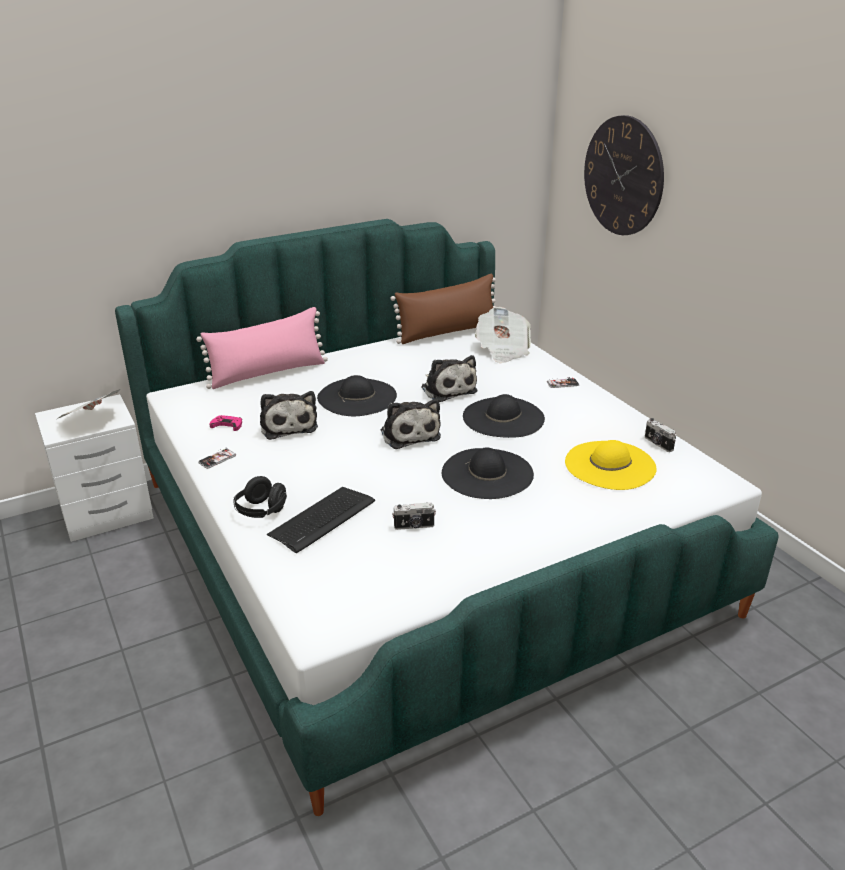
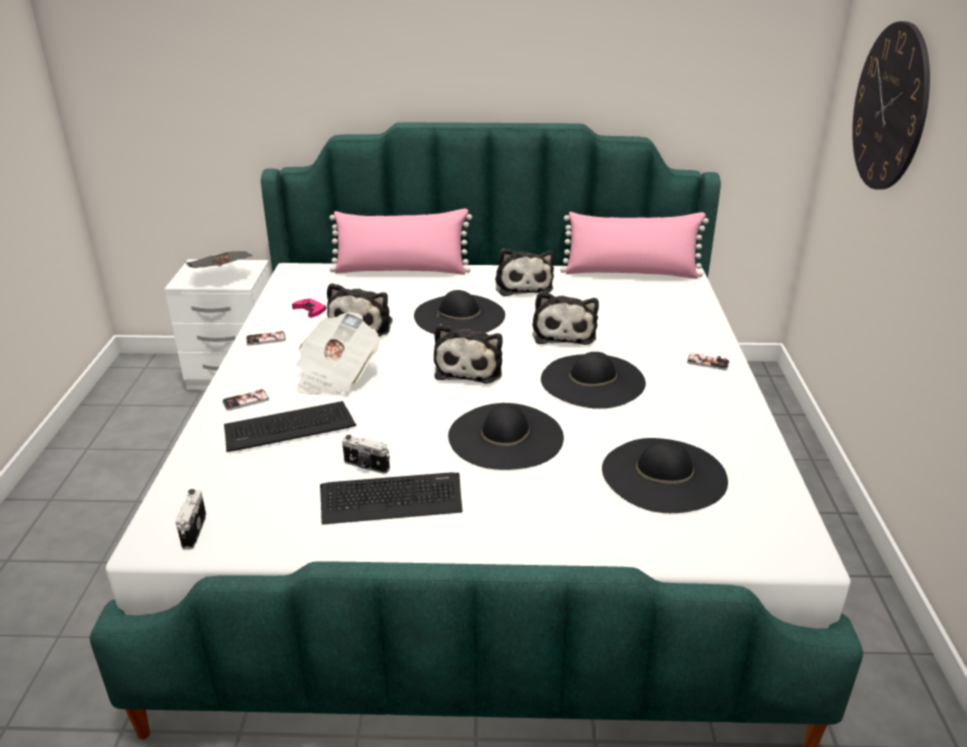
camera: 30 degrees right, 0 degrees up
(261, 511) = (245, 401): black headphones -> phone
(379, 361) = (522, 285): none -> plush toy
(448, 332) = (631, 273): brown pillow -> pink pillow
(457, 541) = (391, 499): none -> keyboard
(502, 350) = (674, 306): newspaper -> newspaper (335, 375)
(610, 465) = (664, 475): yellow hat -> black hat
(657, 444) = (757, 469): camera -> camera (192, 531)

